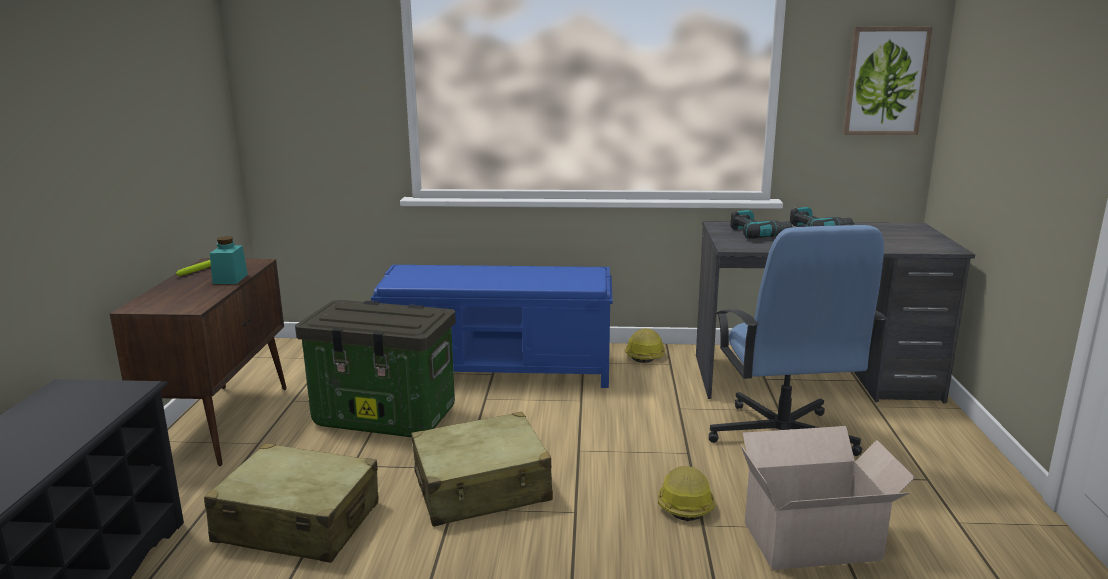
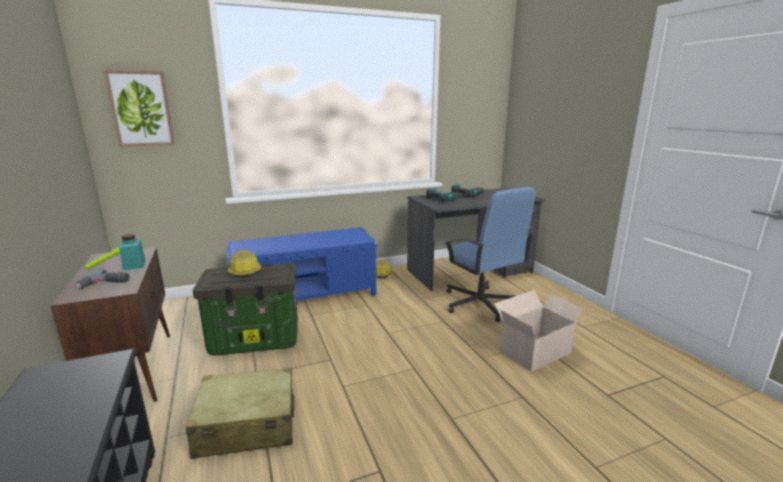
camera: 25 degrees left, 0 degrees up
(179, 298) = (104, 284): none -> power drill
(482, 488) = (351, 368): beige suitcase -> none
(684, 503) = (464, 348): hard hat -> hard hat (244, 271)
(885, 81) = (483, 118): picture -> picture (141, 109)

